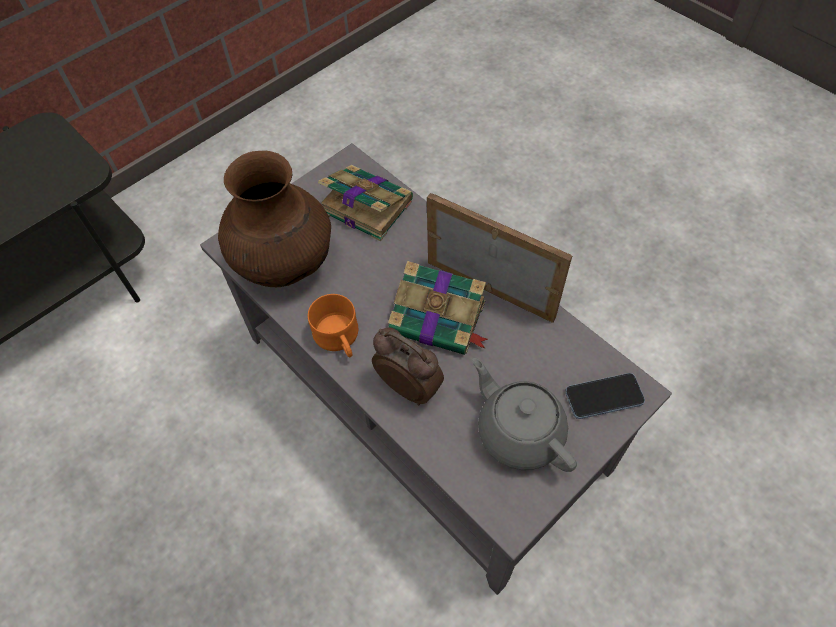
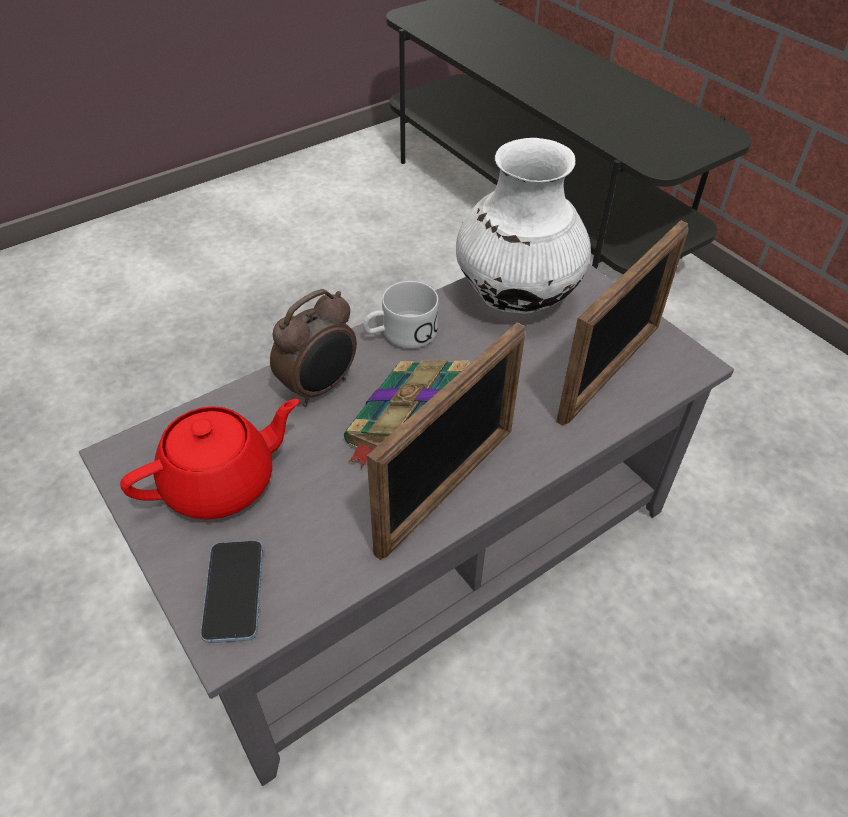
camera: 95 degrees right, 10 degrees down
(284, 264) = (516, 297): brown vase -> white vase
(339, 339) = (400, 335): orange mug -> white mug
(365, 205) = (610, 372): book -> picture frame
(519, 431) = (222, 482): grey teapot -> red teapot

